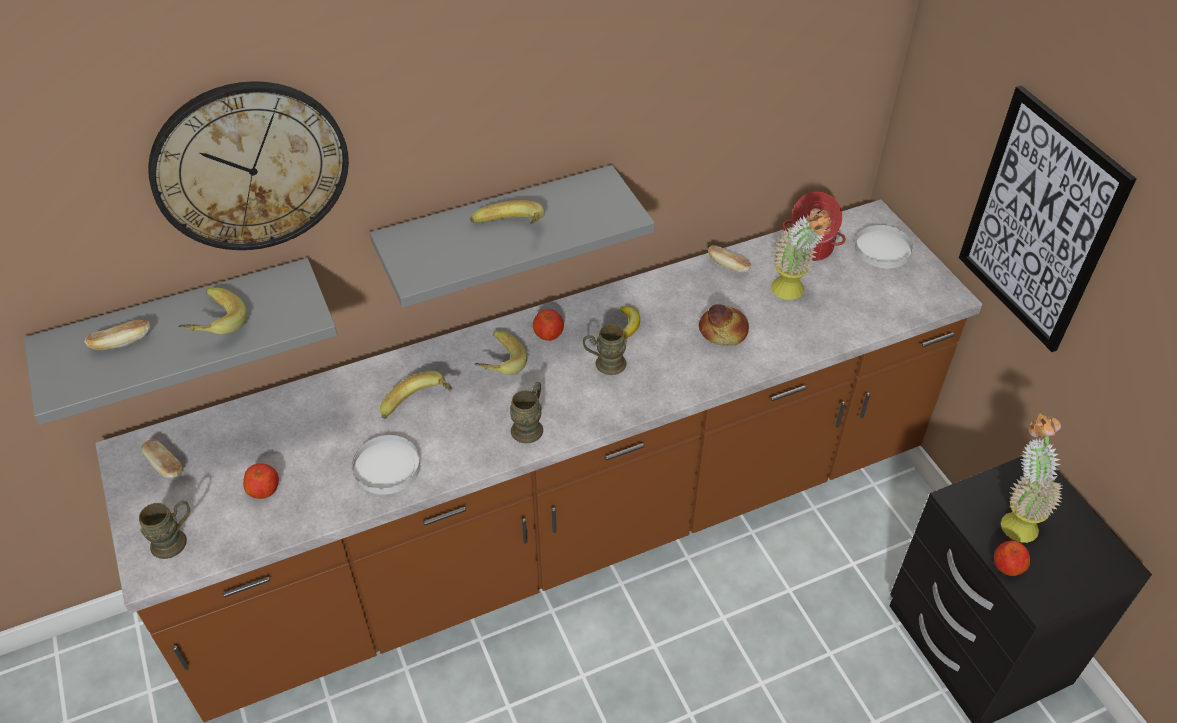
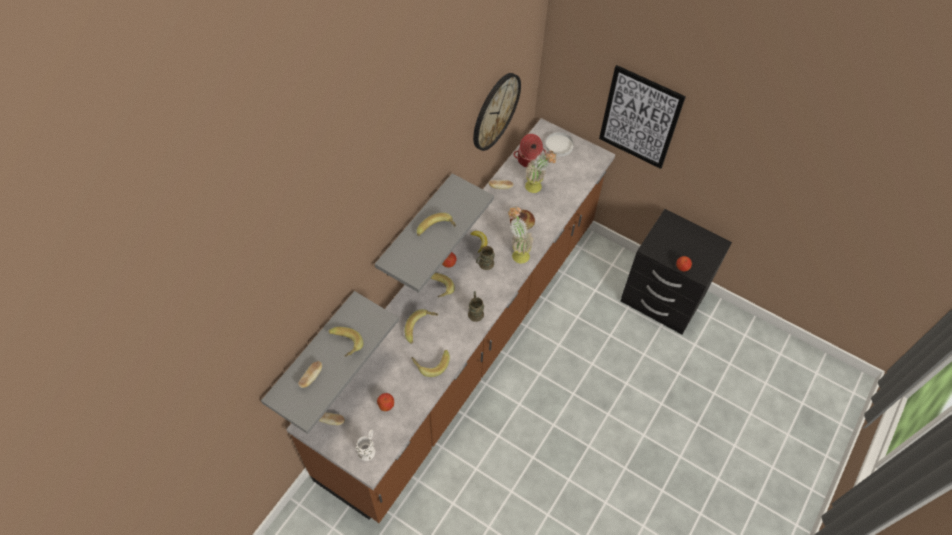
camera: 35 degrees left, 10 degrees up
(175, 540) = (368, 448): brown mug -> white mug
(250, 167) = (337, 267): wall clock -> wall clock (495, 111)
(387, 466) = (430, 364): white plate -> banana
(1015, 519) = (673, 245): potted plant -> potted plant (517, 253)

